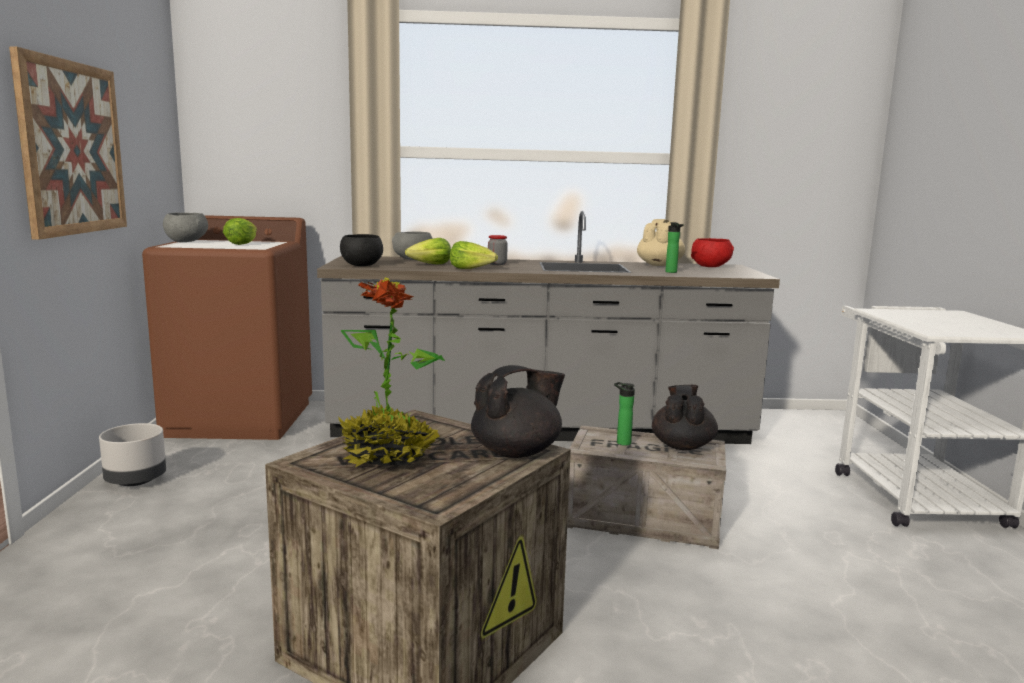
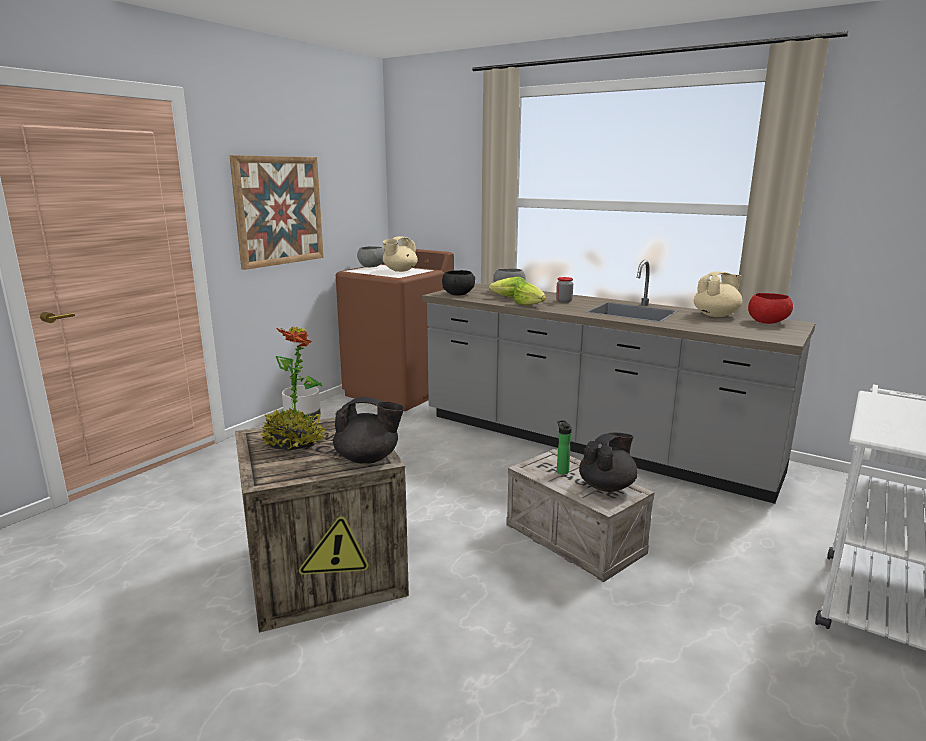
camera: 35 degrees right, 5 degrees up
(241, 243) = (399, 270): lettuce -> beige teapot
(672, 272) = (702, 326): bottle -> none

